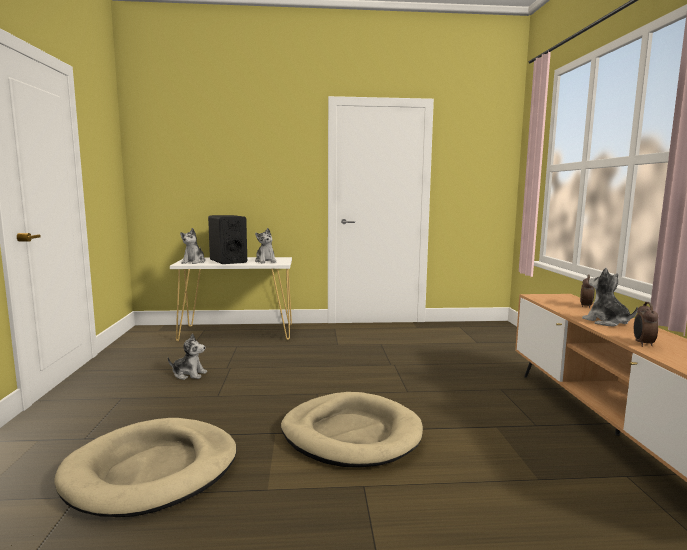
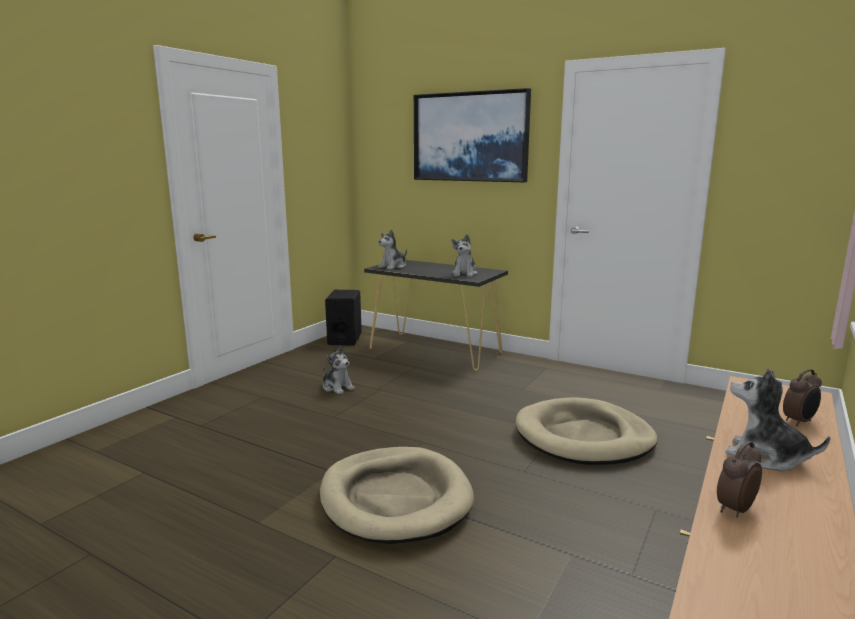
camera: 35 degrees right, 5 degrees up
(152, 470) = (207, 470): beige dog bed -> beige dog bed (584, 437)
(228, 261) = (428, 269): black speaker -> black speaker (344, 339)
(237, 332) = (435, 351): white console table -> black console table
(251, 150) = (470, 137): none -> picture
(606, 322) = (765, 457): plush toy -> plush toy turned 60 degrees counterclockwise

